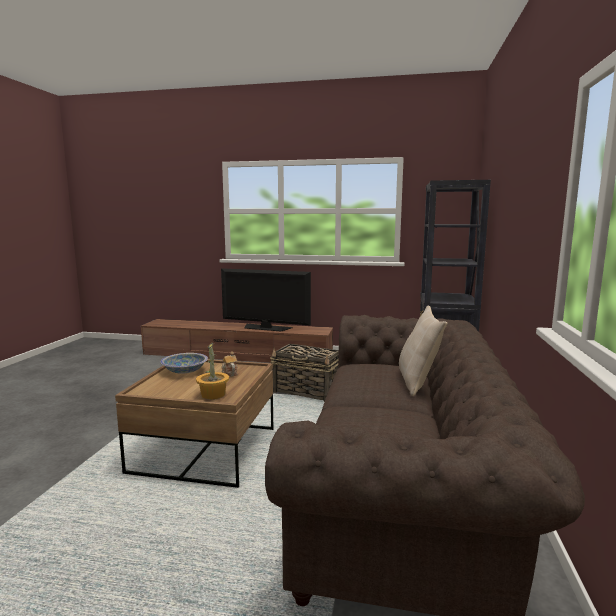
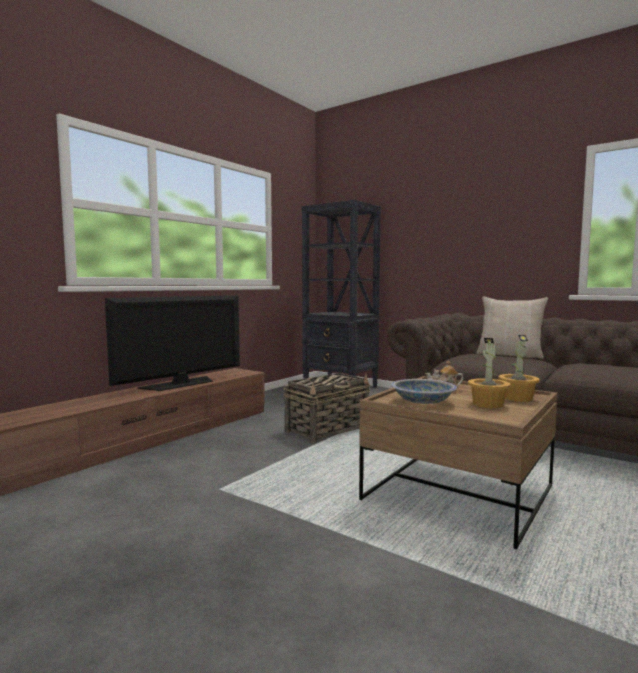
camera: 65 degrees left, 5 degrees down
(186, 387) = (487, 404): none -> potted plant

